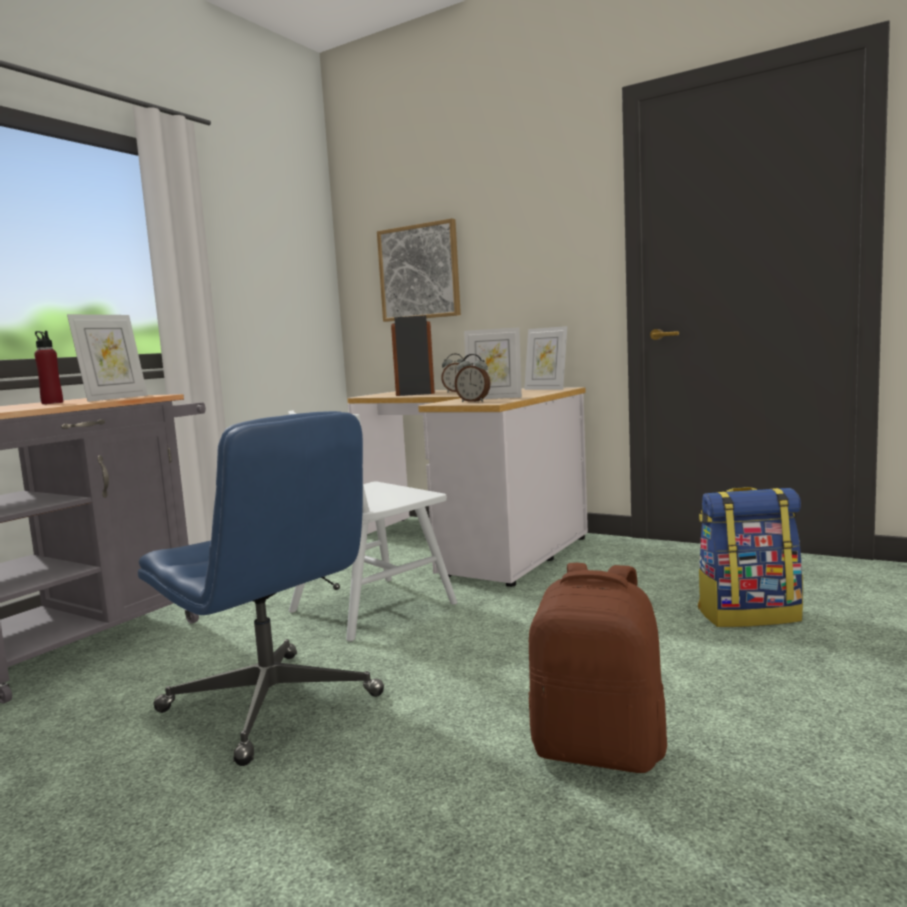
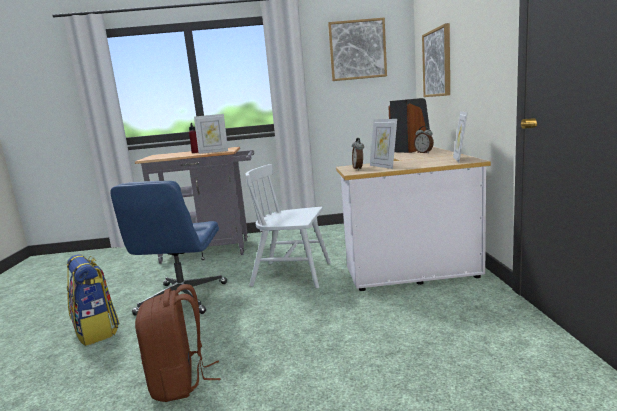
camera: 55 degrees right, 5 degrees up
(270, 237) = (357, 50): none -> picture
(748, 615) = (410, 378): backpack -> backpack (97, 331)

